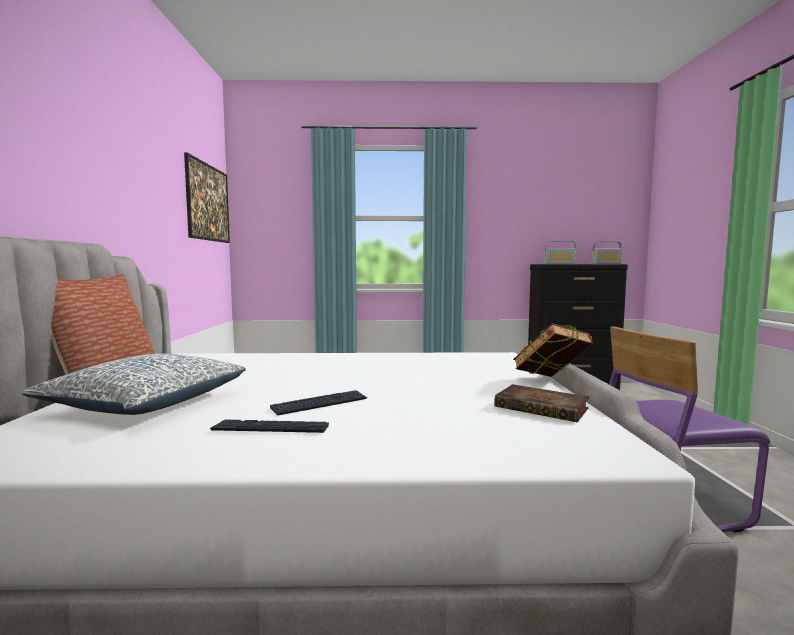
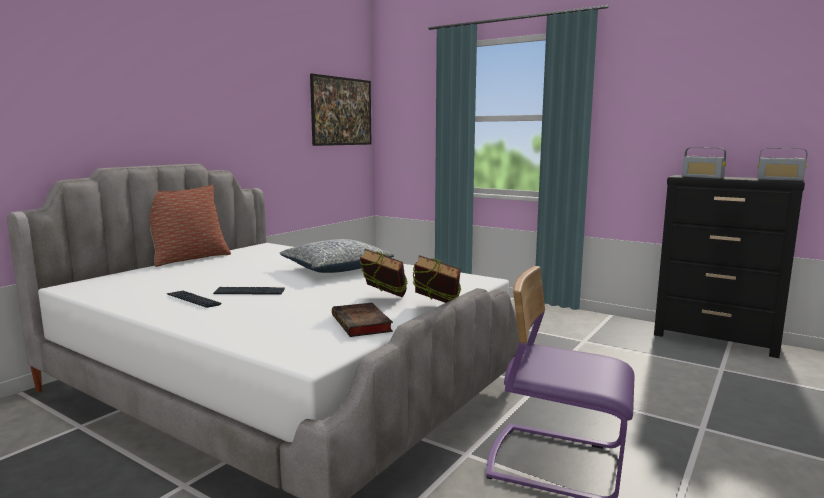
camera: 35 degrees right, 5 degrees up
(147, 404) = (178, 275): pillow -> pillow (336, 269)
(485, 384) = (384, 300): none -> book

